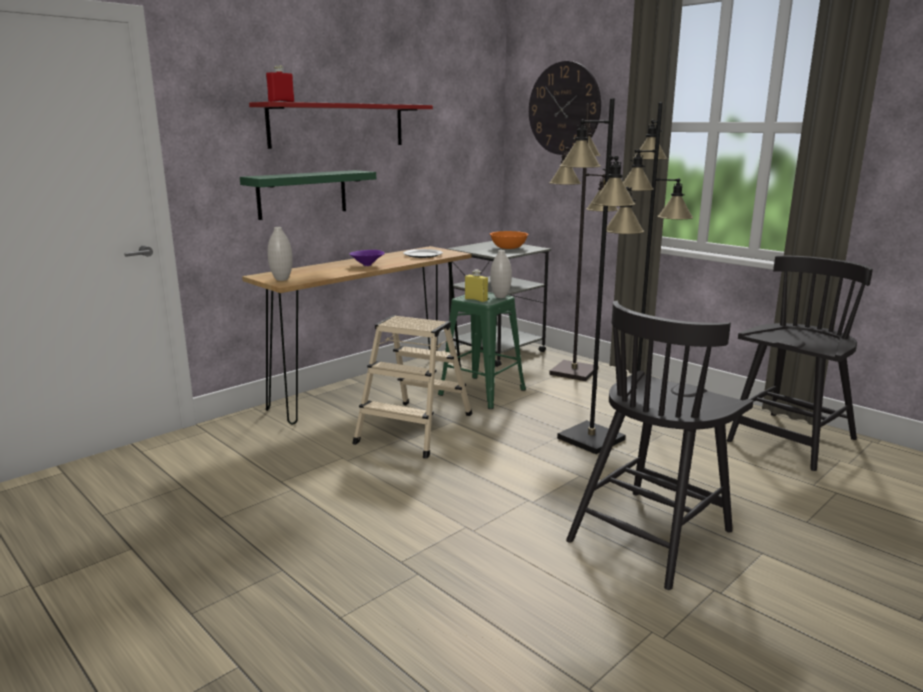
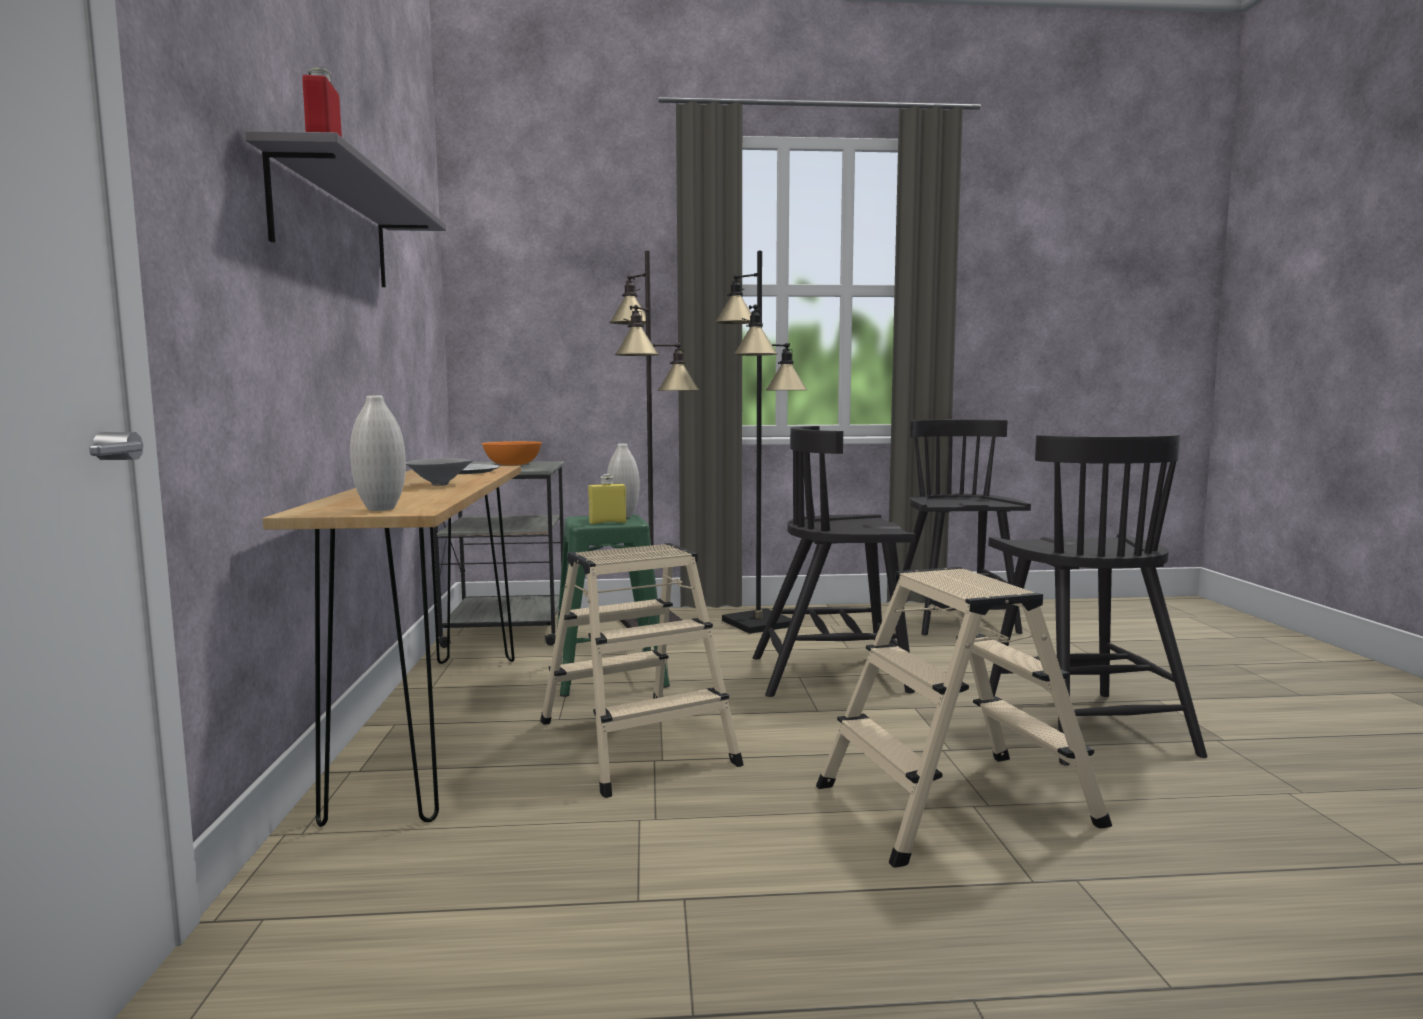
camera: 50 degrees left, 10 degrees down
(302, 194) = (307, 349): green shelf -> none
(338, 125) = (333, 227): red shelf -> grey shelf
(368, 265) = (441, 485): purple bowl -> grey bowl
(459, 521) = (956, 805): none -> beige step ladder
(564, 108) = (559, 265): wall clock -> none
(591, 438) = (833, 674): black floor lamp -> black chair

